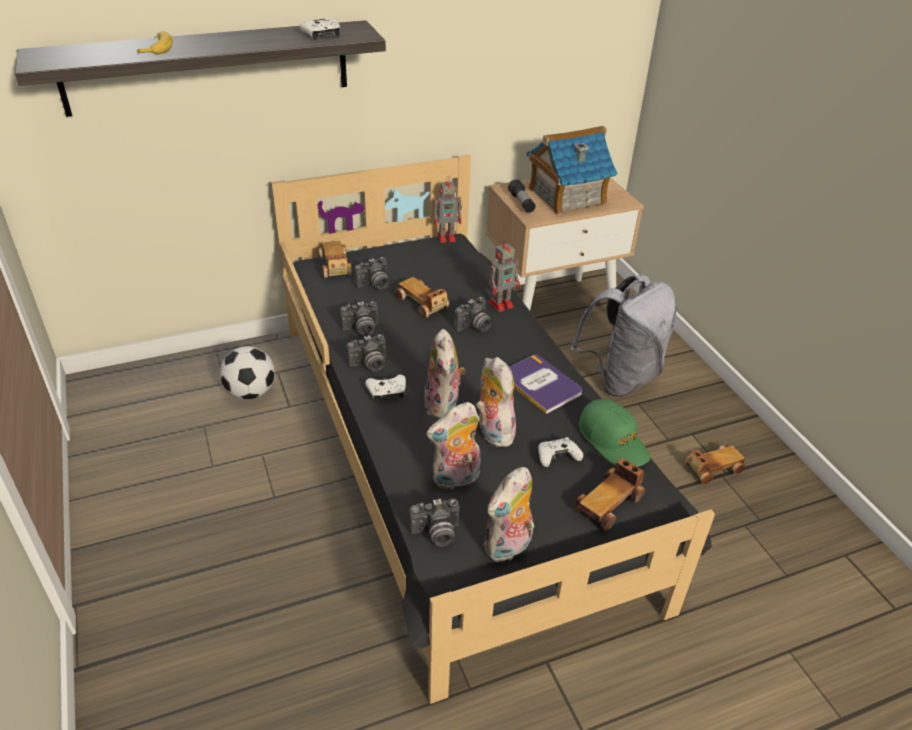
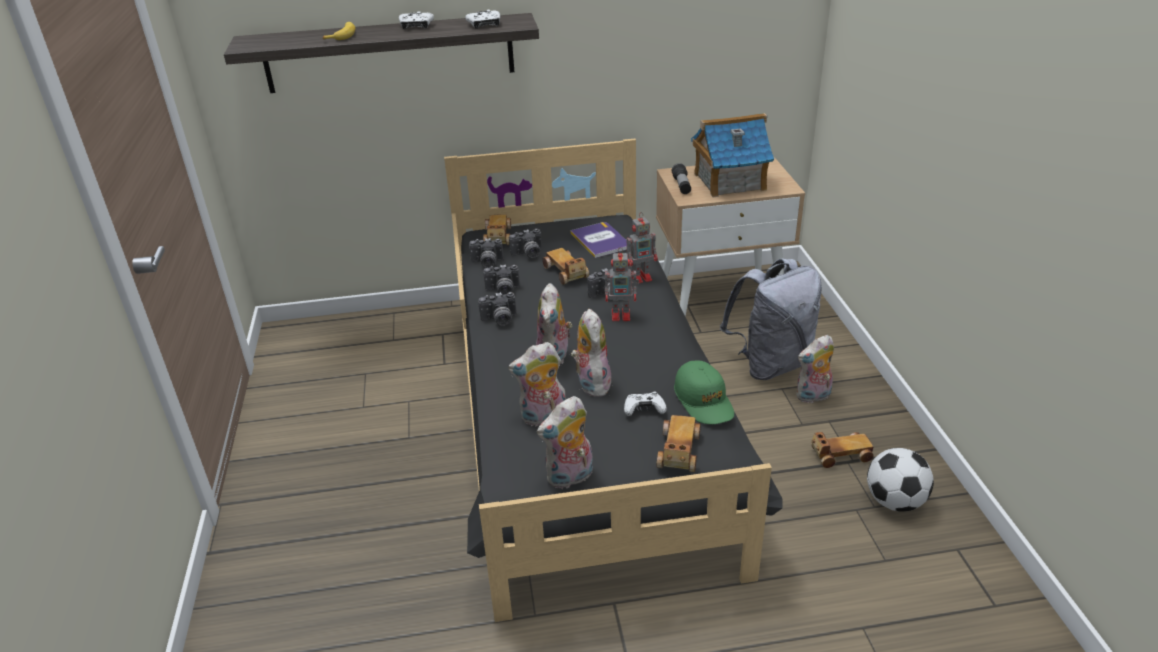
camera: 15 degrees right, 5 degrees down
(251, 392) = (413, 349): football -> football (894, 501)
(387, 392) = (507, 344): white game controller -> white game controller (416, 26)
(436, 534) = (509, 460): camera -> camera (487, 263)
(447, 237) = (612, 217): toy robot -> toy robot (622, 315)
(541, 384) = (652, 347): book -> book (600, 240)
(609, 503) = (678, 452): toy car -> toy car turned 135 degrees clockwise
(669, 409) = (813, 397): none -> plush toy

